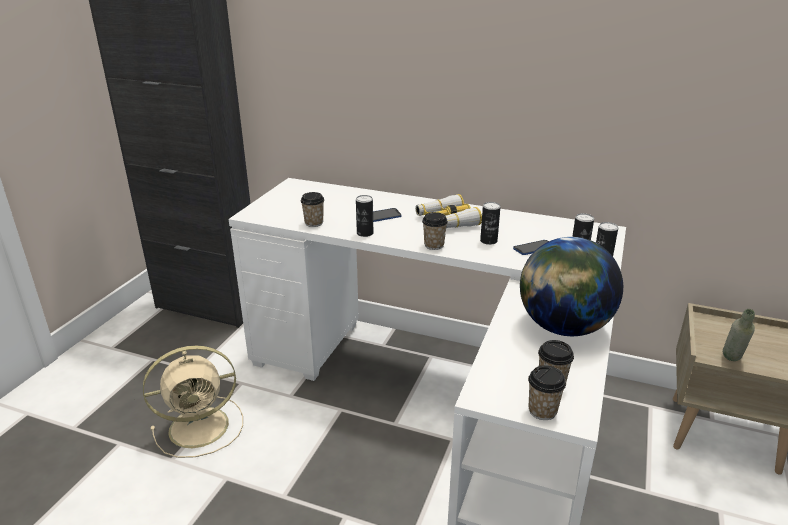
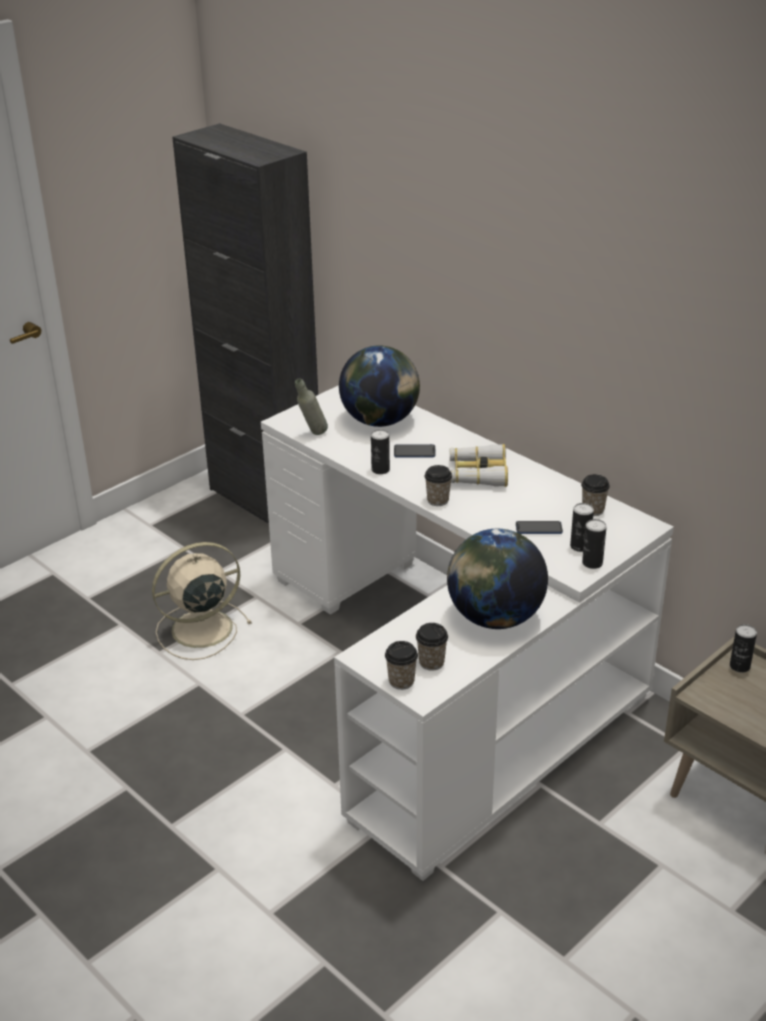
camera: 25 degrees right, 5 degrees up
(202, 426) = (199, 629): beige fan -> beige fan turned 150 degrees clockwise
(314, 223) = (339, 445): cup -> cup (593, 510)
(334, 201) = (380, 421): none -> globe
(488, 241) = (499, 508): can -> can (739, 666)
(731, 362) = (715, 708): grey bottle -> grey bottle (312, 435)

